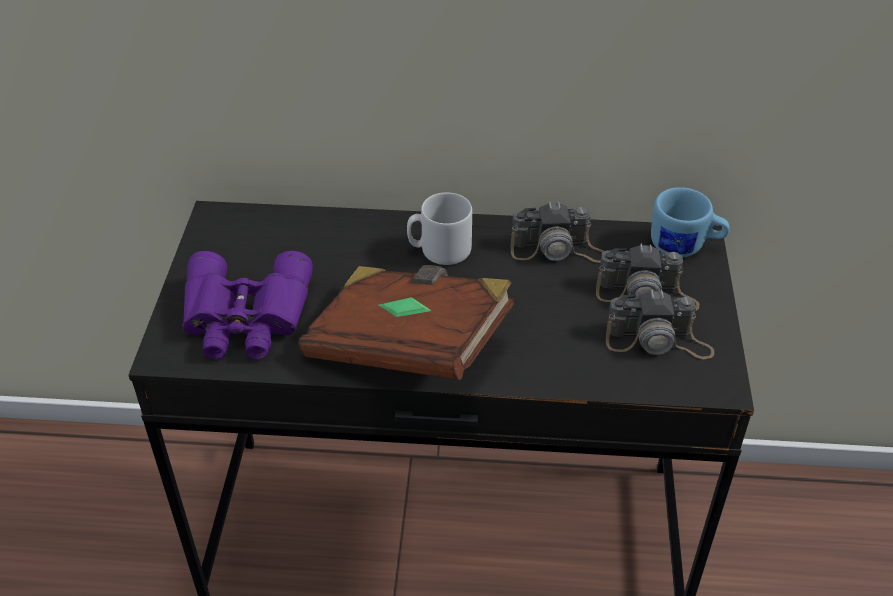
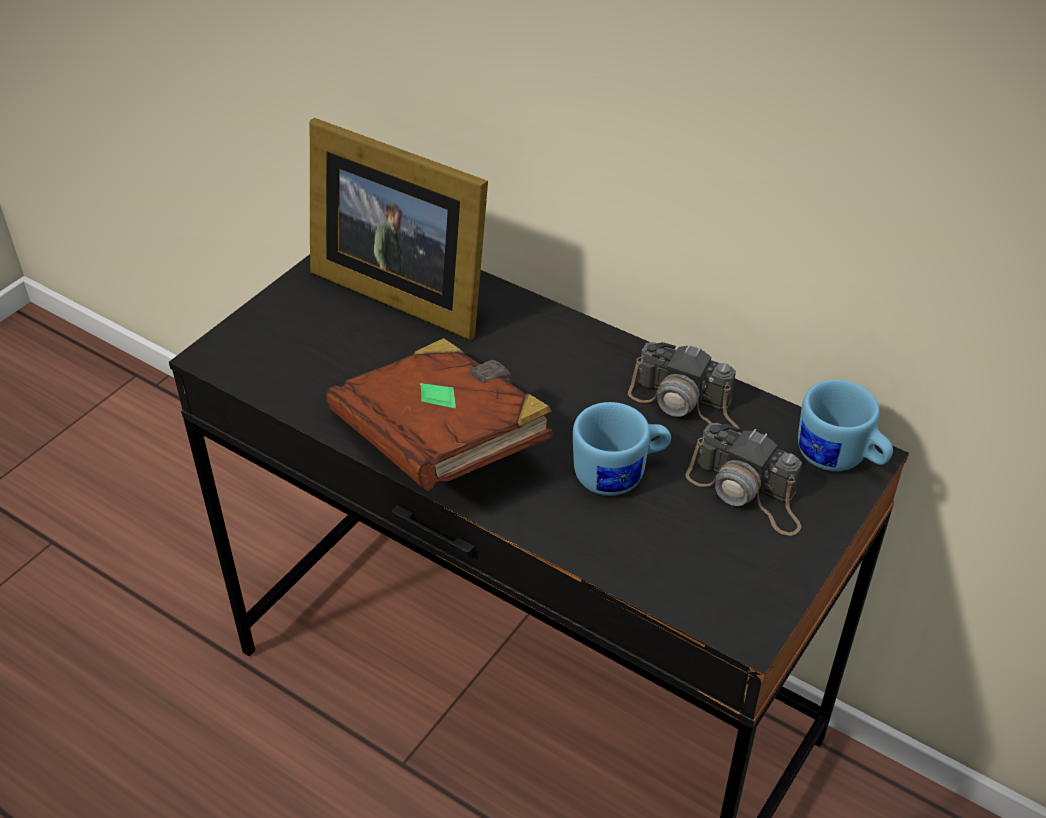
camera: 30 degrees right, 0 degrees up
(246, 318) = (311, 351): purple binoculars -> none
(278, 243) = (400, 288): none -> picture frame
(439, 250) = (555, 356): grey mug -> none
(554, 316) = (620, 474): none -> blue mug
(658, 340) = (716, 549): camera -> none

